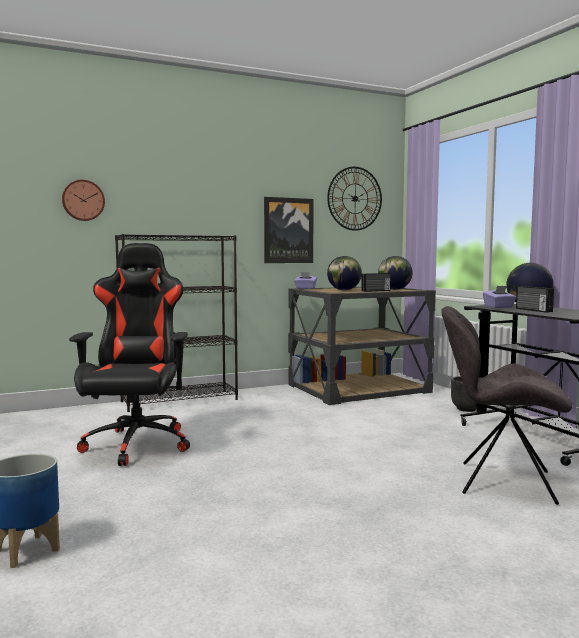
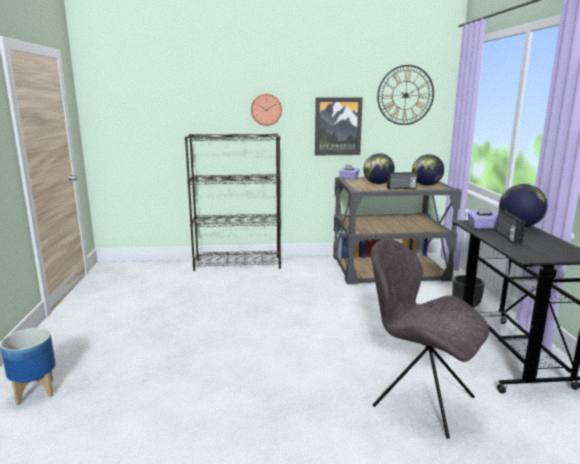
camera: 20 degrees right, 10 degrees up
(83, 200) = (165, 106): wall clock -> wall clock (266, 109)
(135, 448) = (169, 309): black office chair -> none

